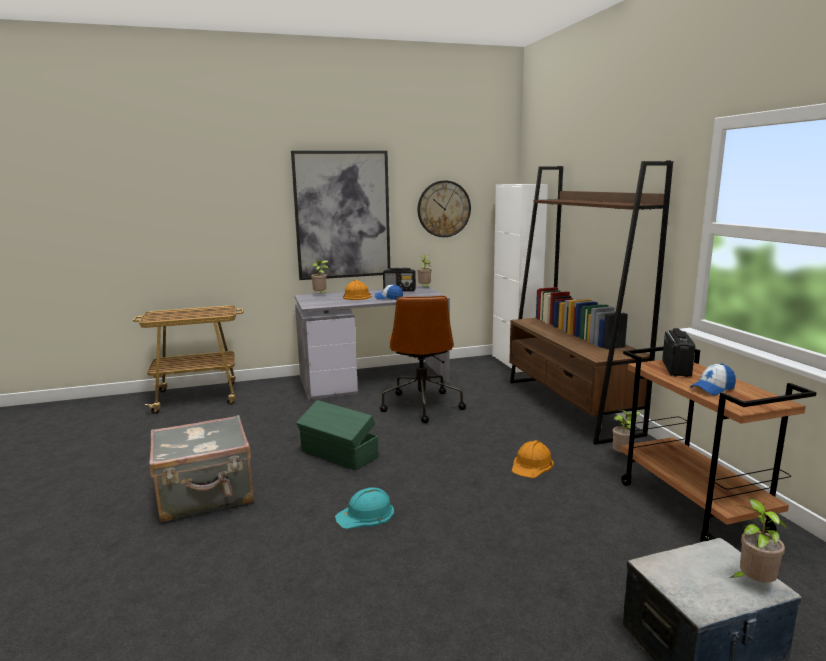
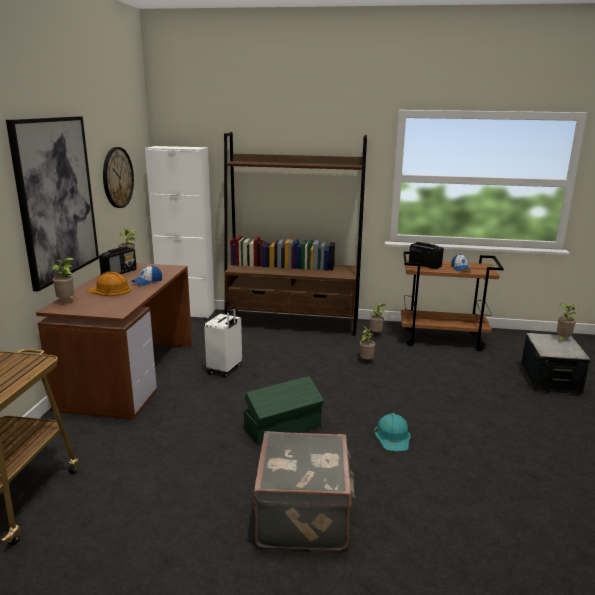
camera: 65 degrees left, 5 degrees up
(373, 379) = (129, 374): grey desk -> brown desk
(421, 405) = (225, 369): brown office chair -> white suitcase
(532, 465) = (366, 361): orange hard hat -> potted plant

